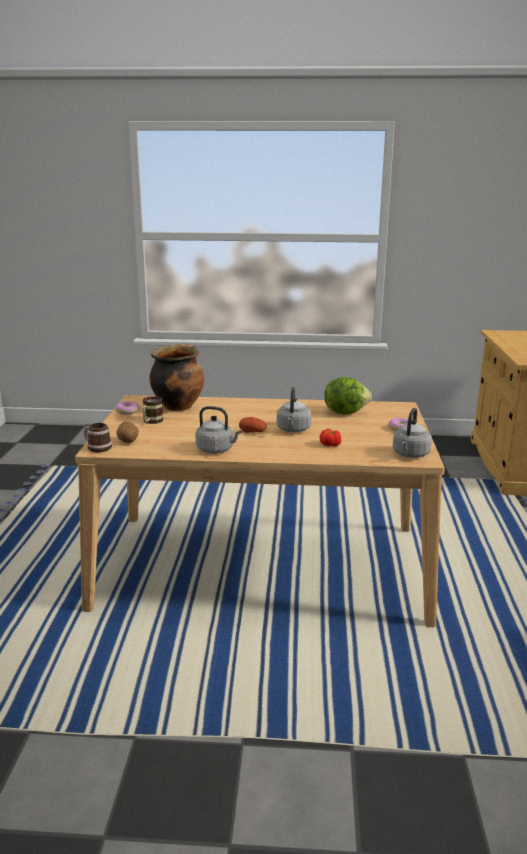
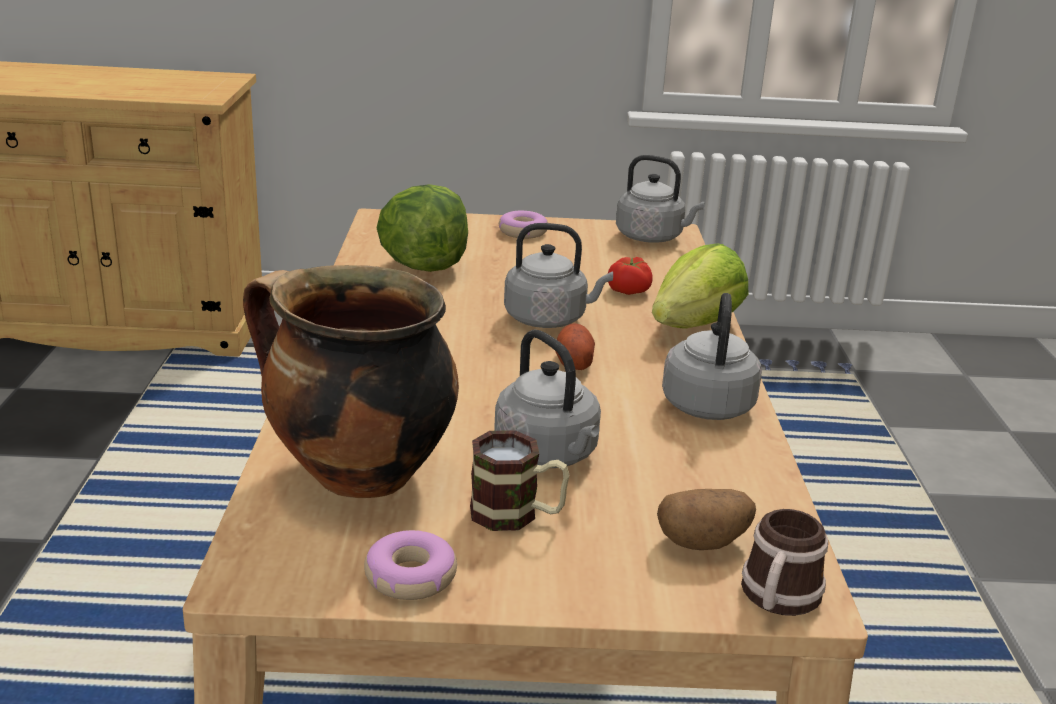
camera: 95 degrees left, 5 degrees up
(184, 426) = (549, 455): none -> grey kettle
(292, 454) = (695, 325): none -> lettuce

